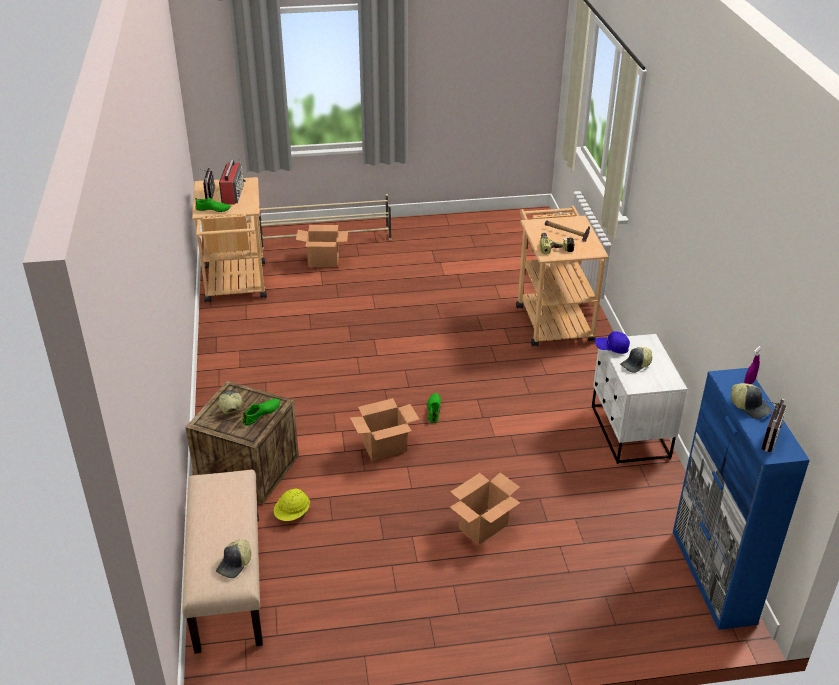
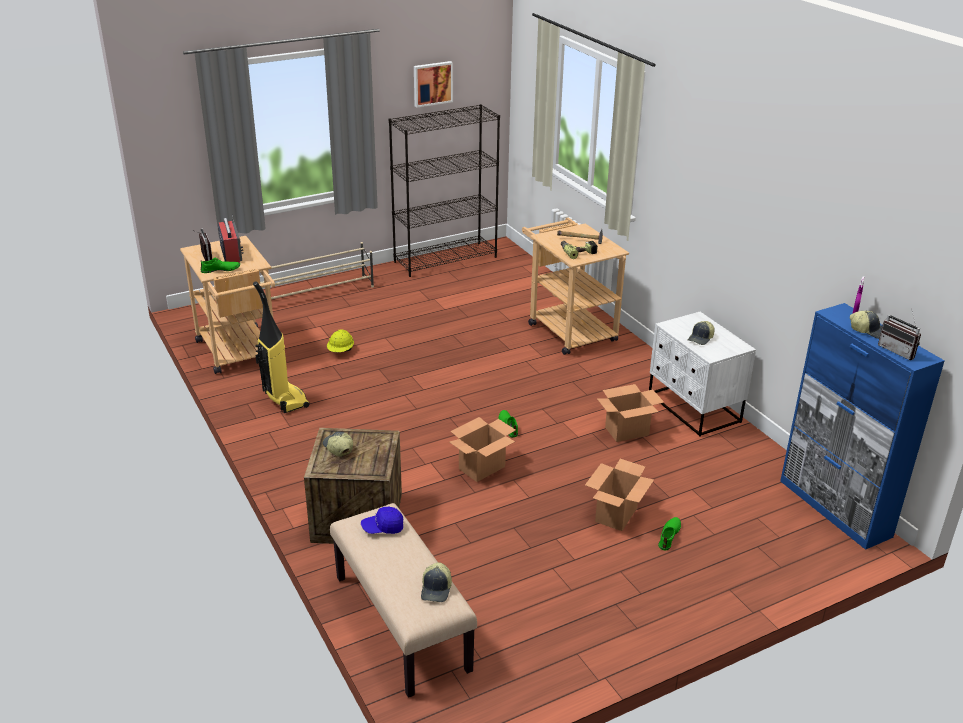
camera: 20 degrees left, 5 degrees down
(249, 339) = (284, 399): none -> vacuum cleaner
(261, 414) = (376, 450): green shoe -> green shoe (669, 536)
(292, 514) = (428, 546): yellow hard hat -> yellow hard hat (341, 351)
(324, 261) = (318, 316): cardboard box -> cardboard box (627, 431)
(475, 46) = (432, 83): none -> picture
(475, 221) = (446, 259): none -> black bookcase
(611, 348) = (671, 329): blue cap -> blue cap (383, 528)
(765, 437) = (899, 351): radio -> radio turned 135 degrees clockwise

